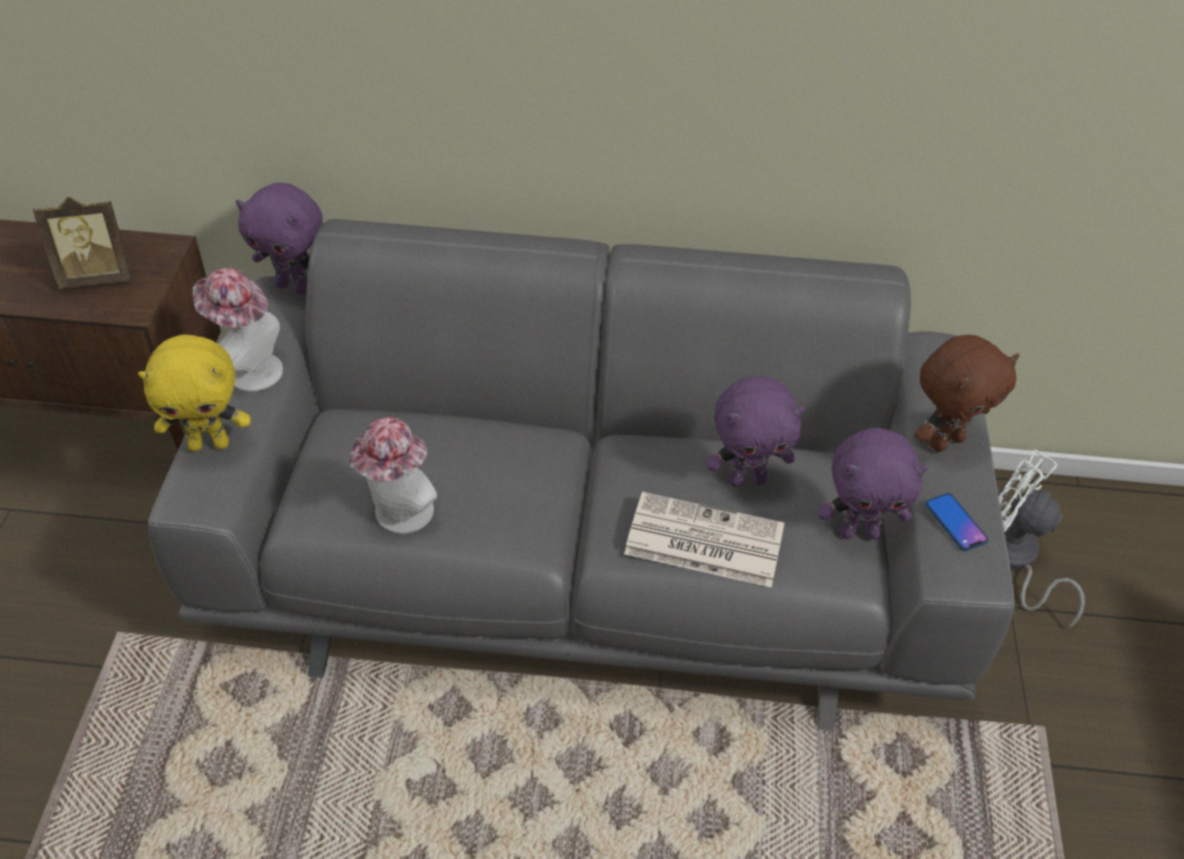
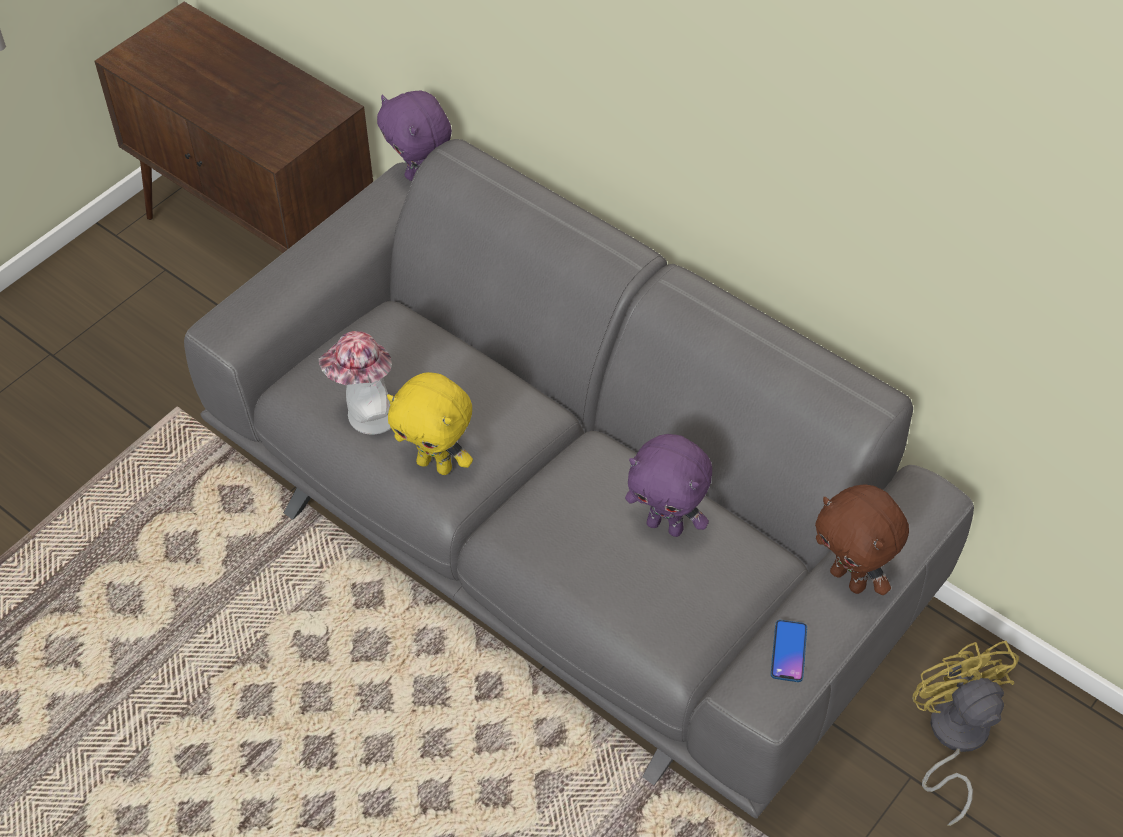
camera: 35 degrees right, 5 degrees up
(97, 277) = (268, 114): picture frame -> none
(210, 443) = (264, 290): yellow plush toy -> yellow plush toy (436, 464)
(248, 369) = (334, 241): hat -> none
(702, 541) = (579, 556): newspaper -> none
(859, 532) = (722, 619): purple plush toy -> none
(945, 441) = (849, 579): brown plush toy -> brown plush toy turned 45 degrees clockwise
(1012, 560) = (953, 738): white fan -> yellow fan

